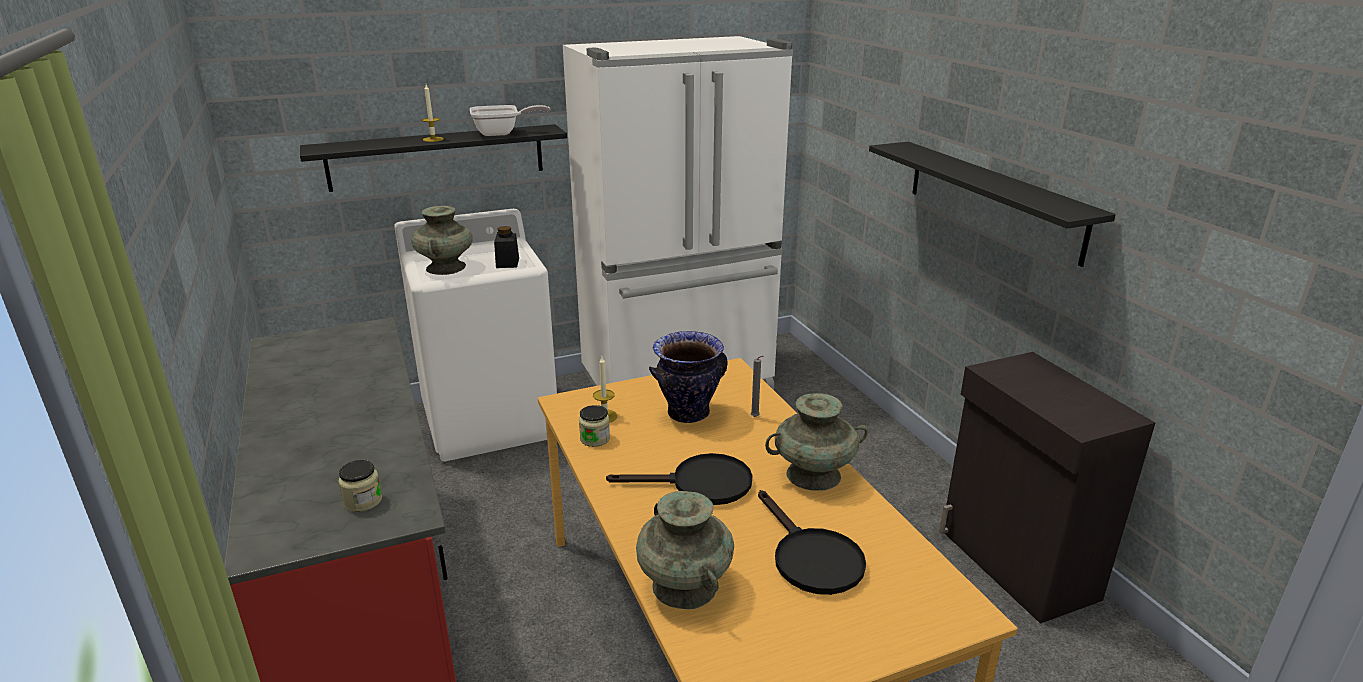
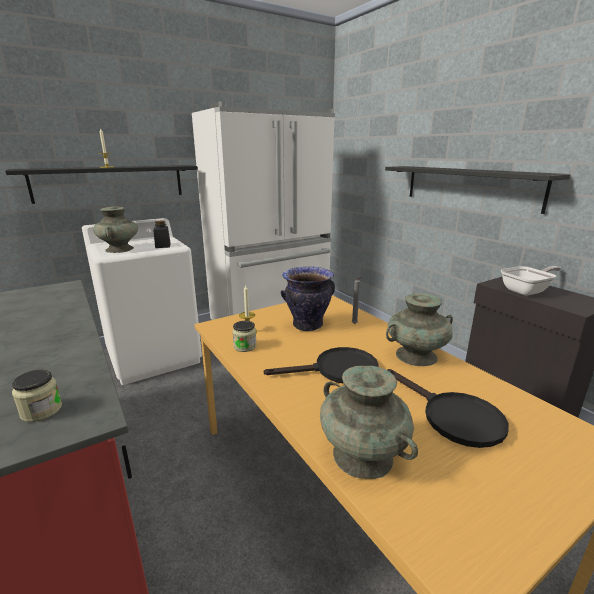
camera: 10 degrees left, 5 degrees down
(502, 133) = (154, 166): frying pan -> frying pan (527, 291)

